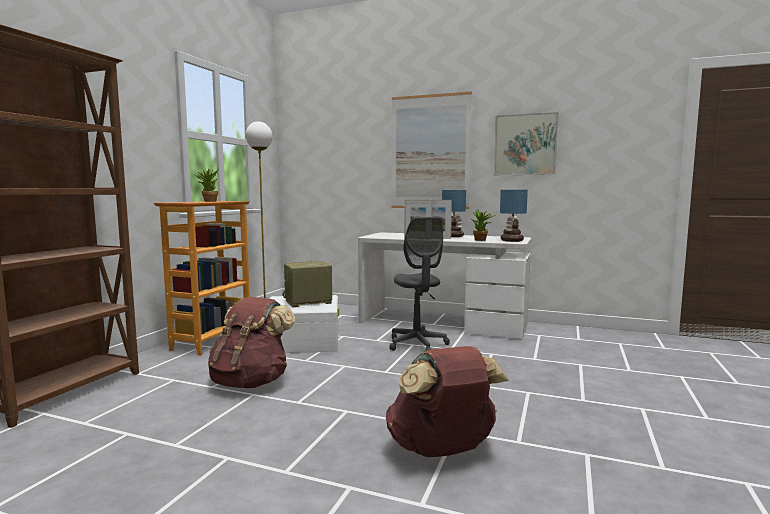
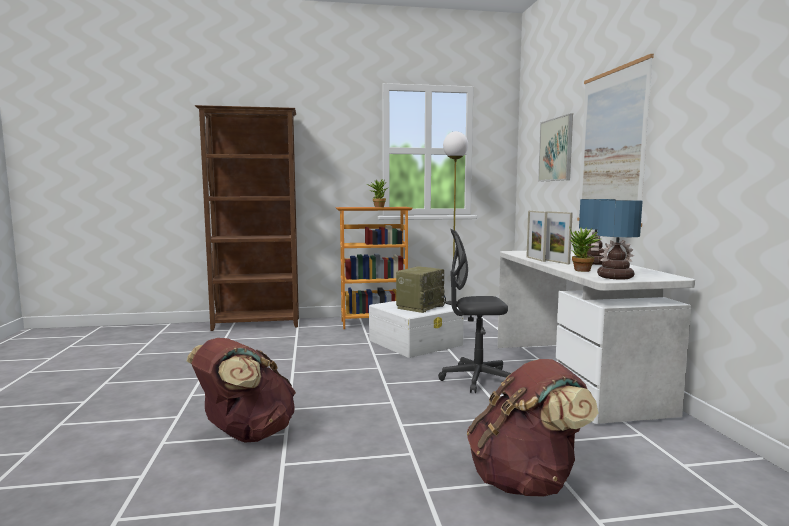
camera: 60 degrees right, 0 degrees up
(251, 382) = (312, 352): brown backpack -> brown backpack (526, 481)
(307, 302) = (420, 306): radio -> radio turned 90 degrees clockwise
(417, 344) = (476, 379): grey office chair -> grey office chair turned 45 degrees clockwise
(525, 144) = (708, 125): picture -> picture (556, 149)

